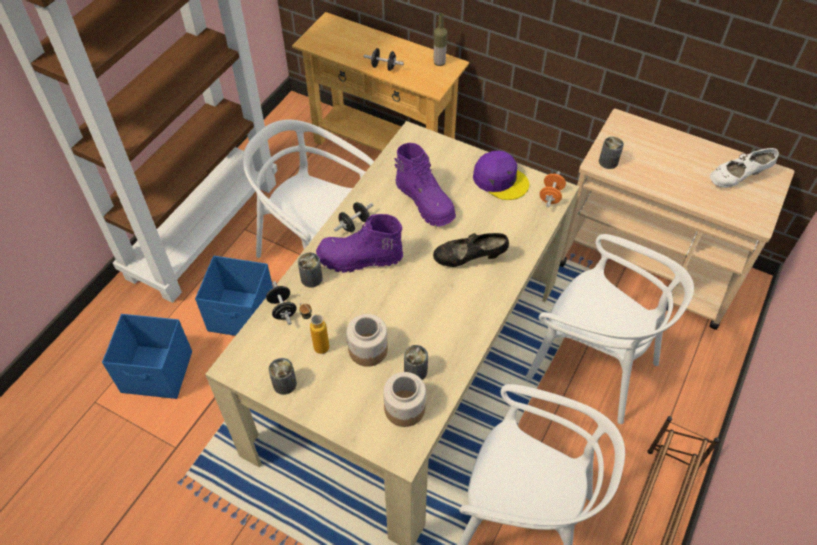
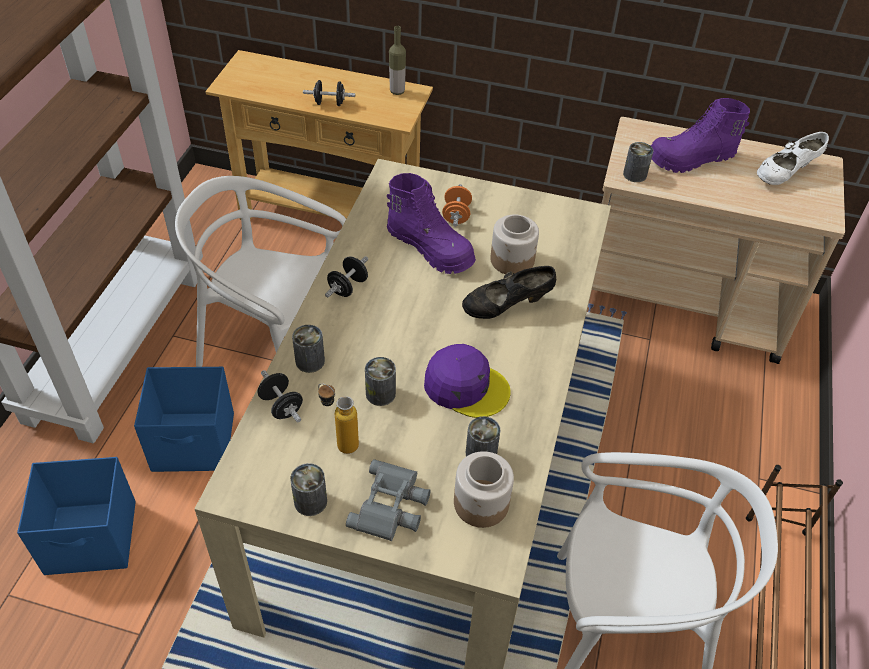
camera: 15 degrees left, 5 degrees down
(340, 398) = (391, 506): none -> grey binoculars
(355, 312) = (380, 393): none -> can
(360, 259) = (367, 328): purple boot -> purple boot (691, 160)
(368, 350) = (411, 437): jar -> jar (512, 260)
(500, 180) = (515, 210): purple cap -> purple cap (466, 386)
(551, 196) = (581, 221): orange dumbbell -> orange dumbbell (456, 215)
(592, 366) = (651, 430): white chair -> none

